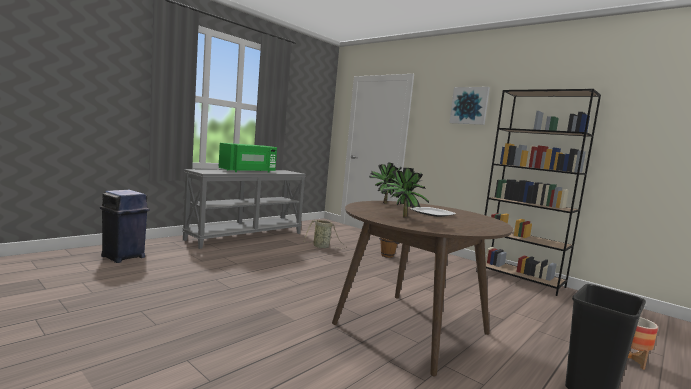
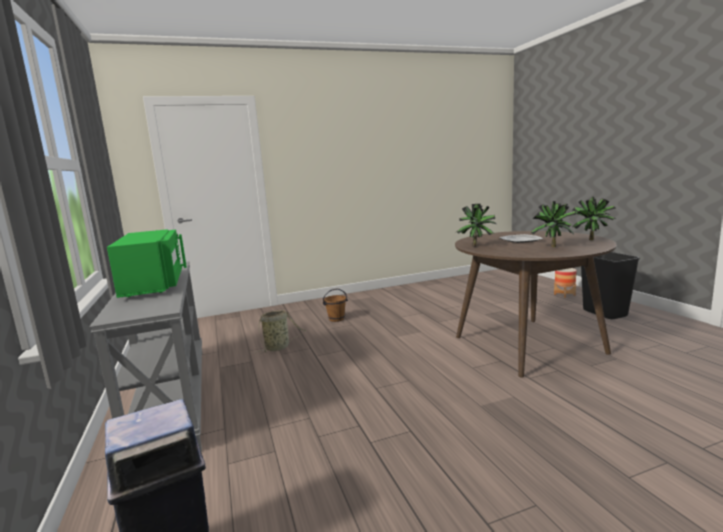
camera: 60 degrees left, 5 degrees up
(459, 229) = (591, 240): none -> potted plant
(469, 105) = (336, 134): picture -> none
(520, 279) = (425, 286): beige bookcase -> none

